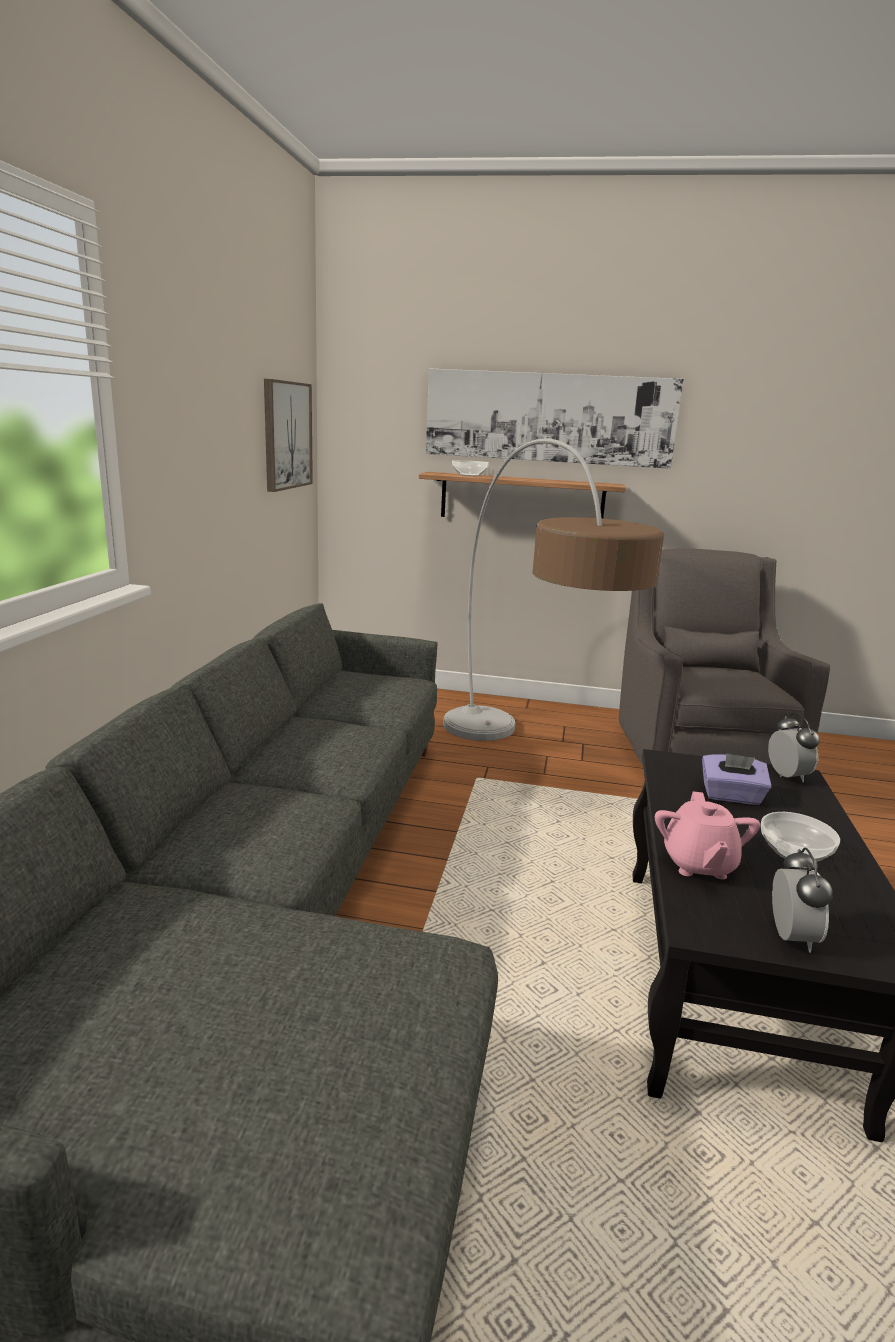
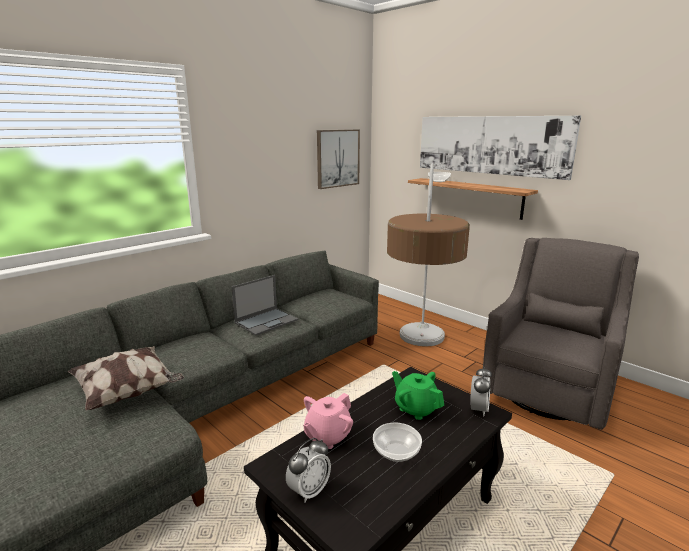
camera: 35 degrees right, 0 degrees up
(259, 926) = (128, 392): none -> pillow
(326, 739) = (267, 321): none -> laptop
(731, 796) = (416, 408): purple tissue box -> green teapot

